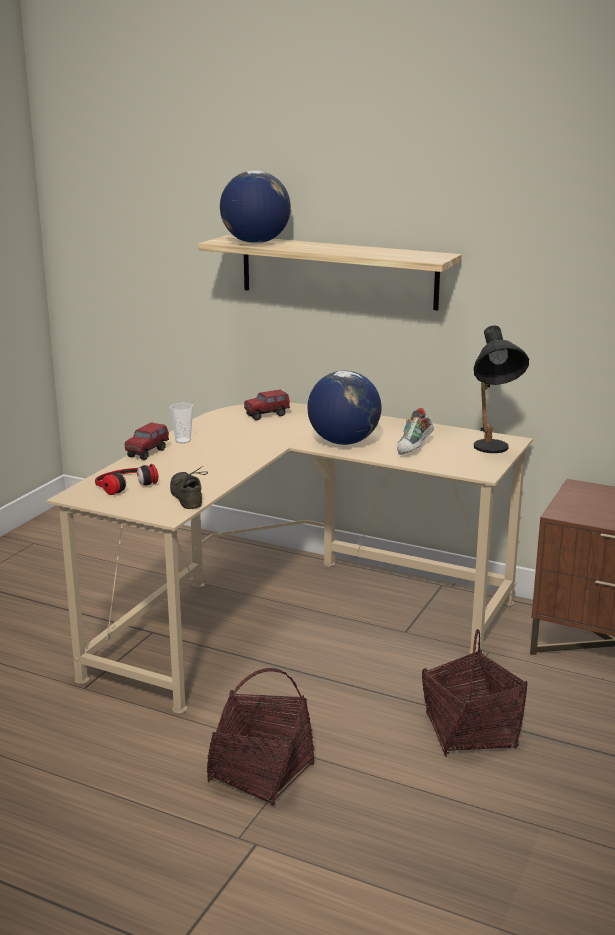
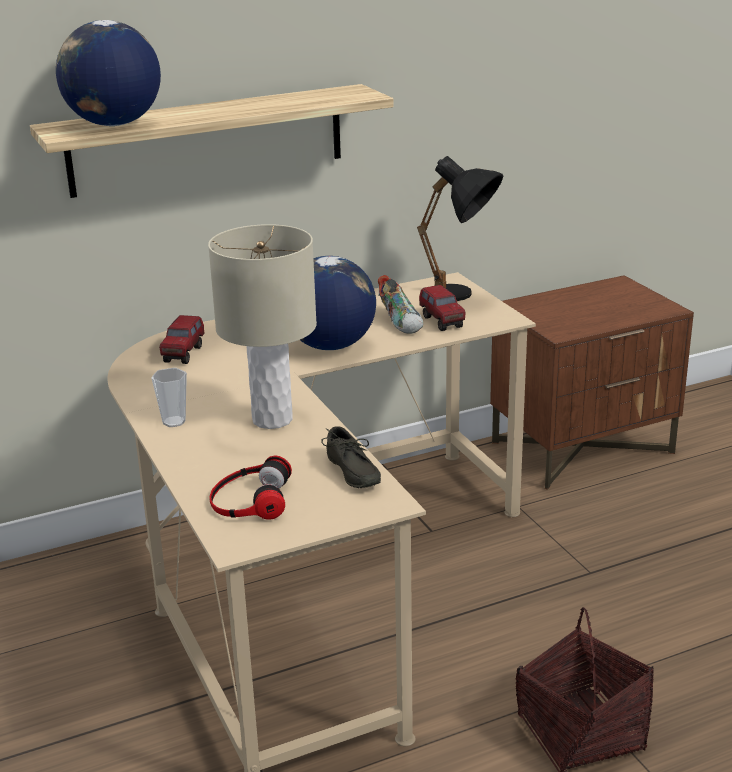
camera: 50 degrees left, 5 degrees up
(147, 453) = (175, 454): toy truck -> toy truck (442, 321)
(189, 496) = (350, 473): grey shoe -> grey shoe turned 135 degrees counterclockwise
(222, 459) = (272, 420): none -> beige table lamp
(470, 731) = (630, 578): basket -> none

